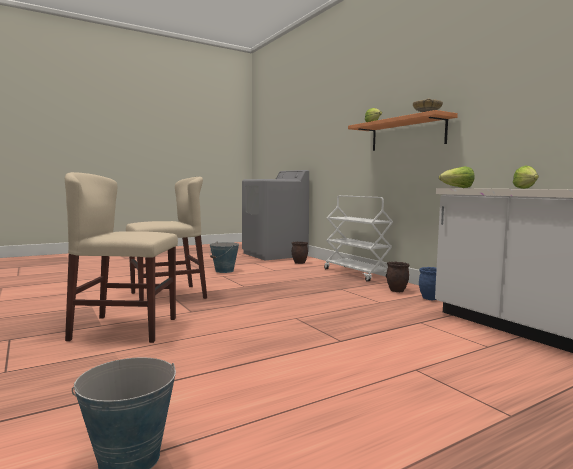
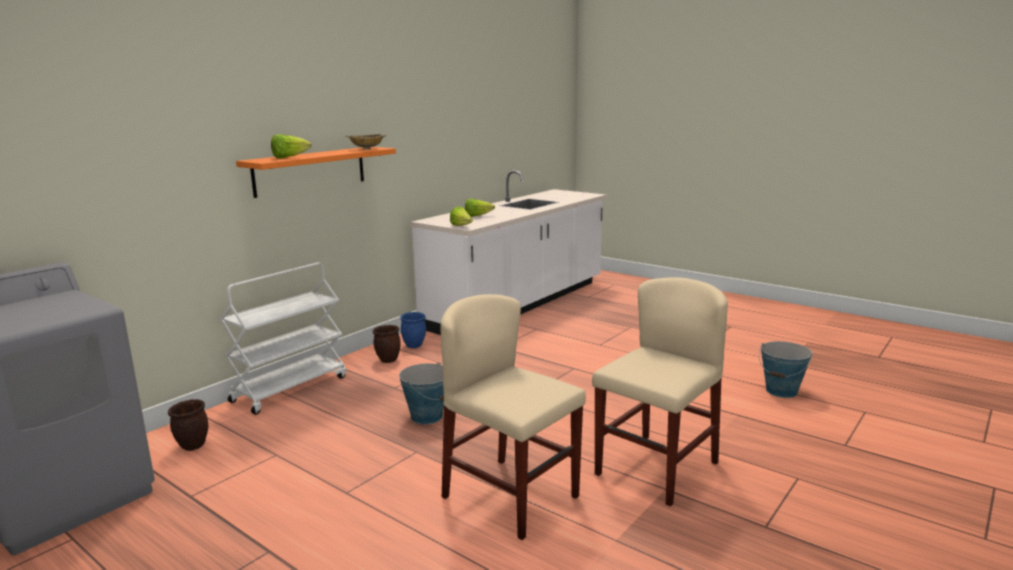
camera: 110 degrees left, 10 degrees up
(125, 329) = (656, 468): beige chair -> beige chair turned 120 degrees counterclockwise
(224, 271) = (294, 506): bucket -> bucket (427, 416)

